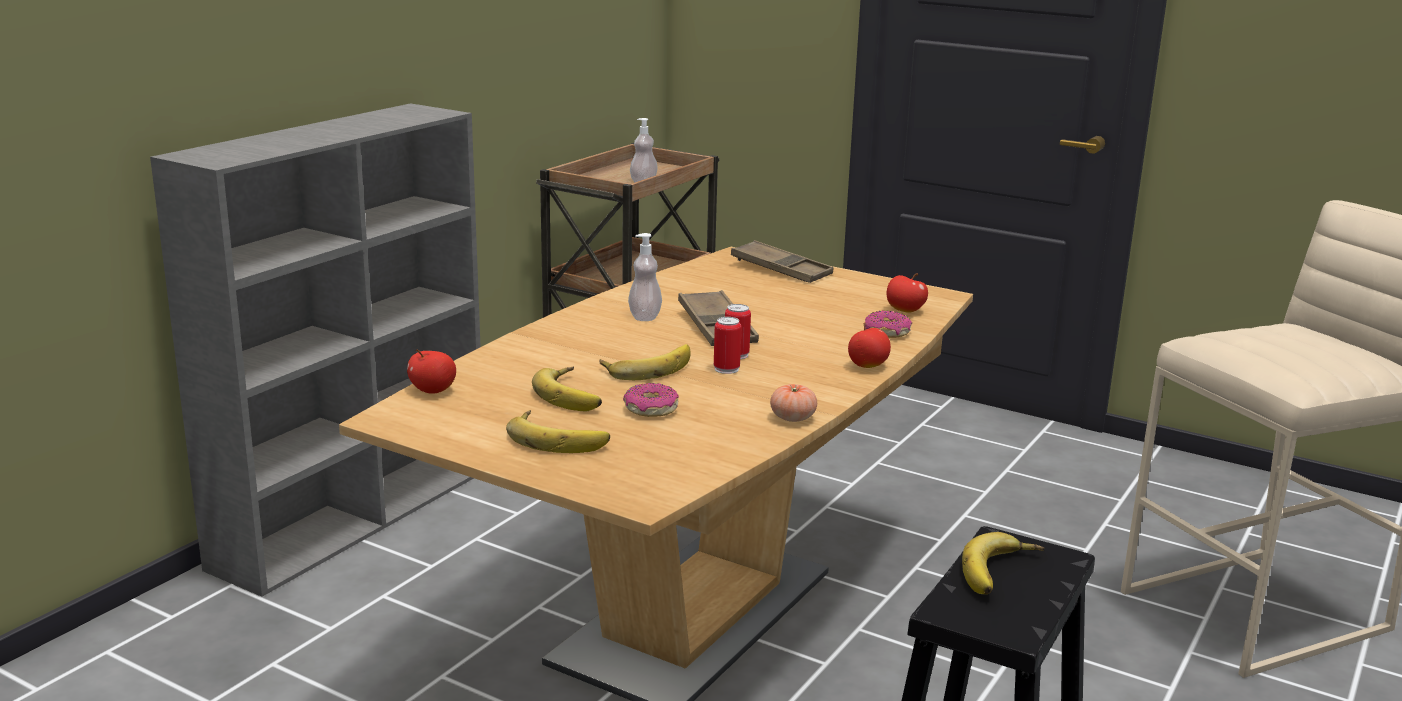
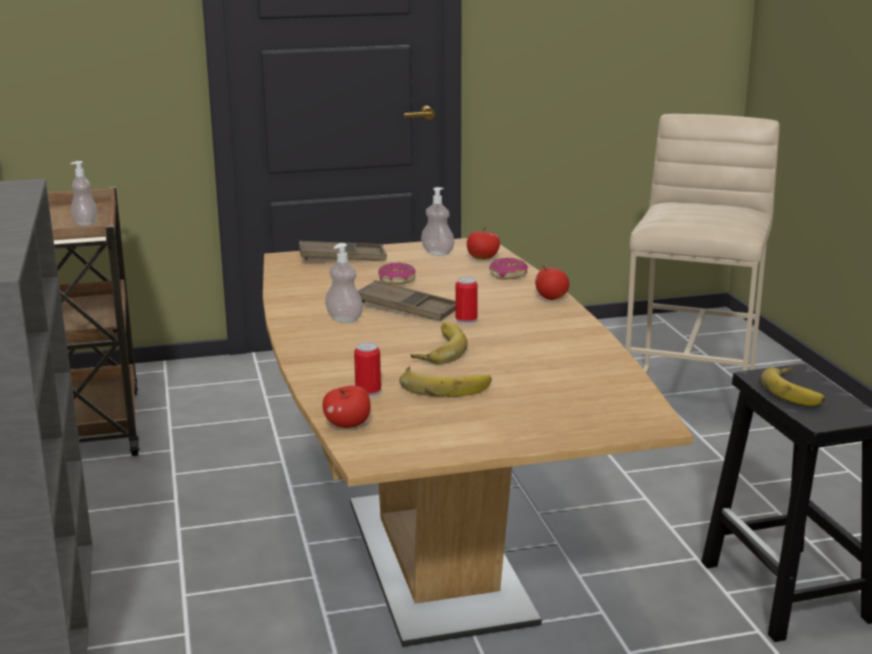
camera: 45 degrees left, 0 degrees up
(559, 438) = (512, 414): banana -> none
(651, 409) = (513, 373): donut -> donut (396, 280)
(726, 369) = (484, 331): can -> can (368, 392)
(793, 418) = (596, 343): tomato -> none
(876, 292) = (437, 253): none -> soap dispenser

